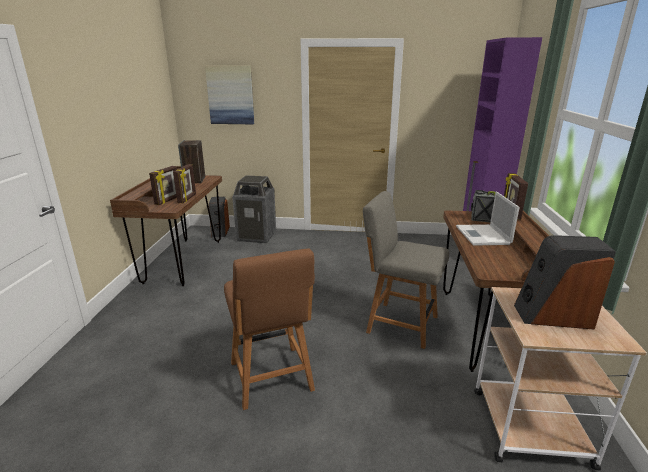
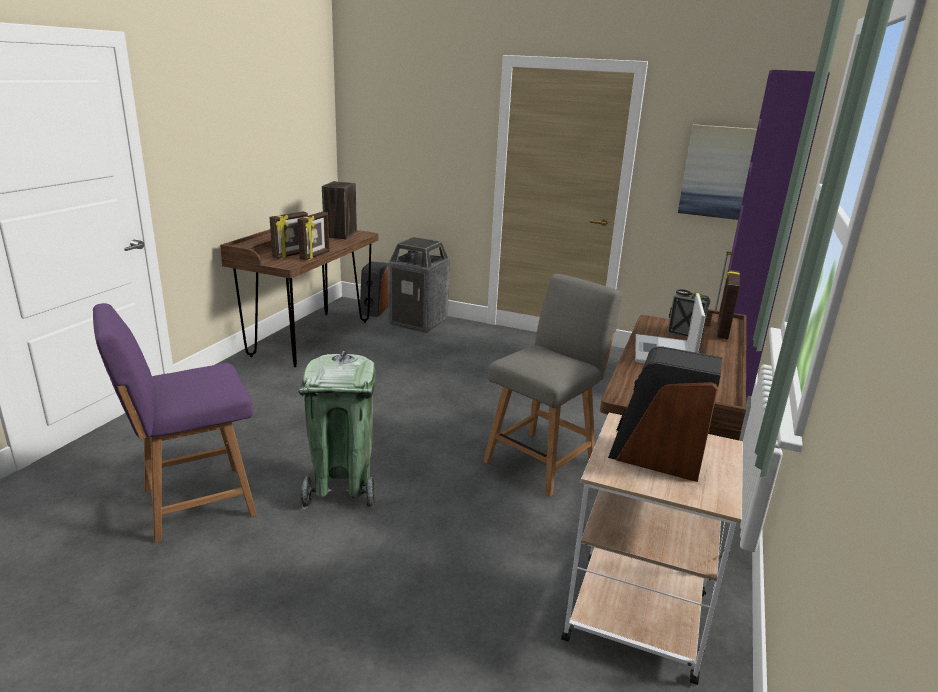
camera: 15 degrees right, 0 degrees up
(157, 422) = (193, 503): none -> purple chair
(230, 95) = (406, 126): picture -> picture (721, 172)
(272, 378) = (342, 488): brown chair -> green trash can
(399, 323) = (542, 460): grey chair -> grey chair turned 90 degrees clockwise

